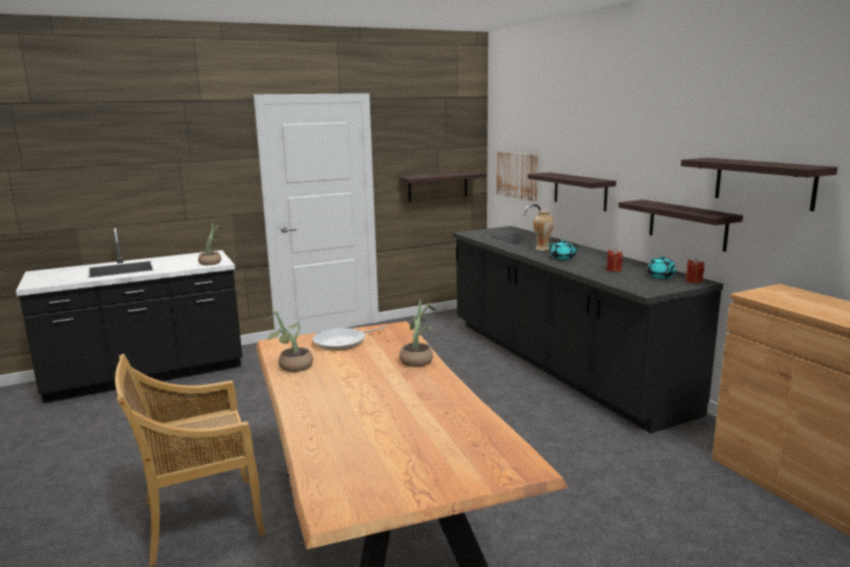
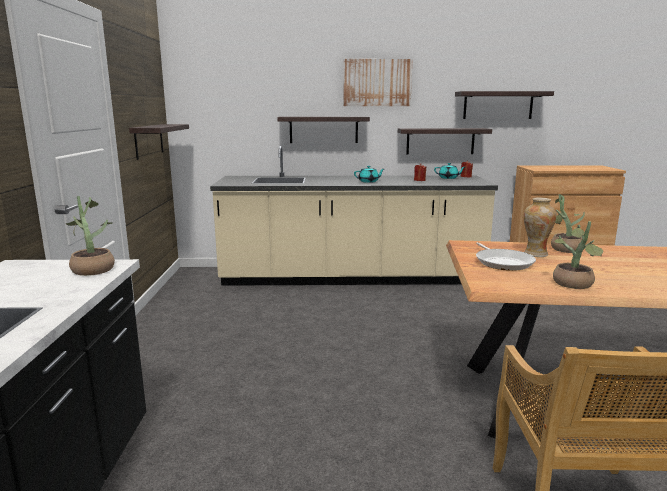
camera: 65 degrees left, 0 degrees up
(517, 175) = (227, 123): picture -> picture (377, 83)
(542, 249) = (331, 181): vase -> vase (535, 254)
(558, 364) = (351, 277): black counter -> beige counter

